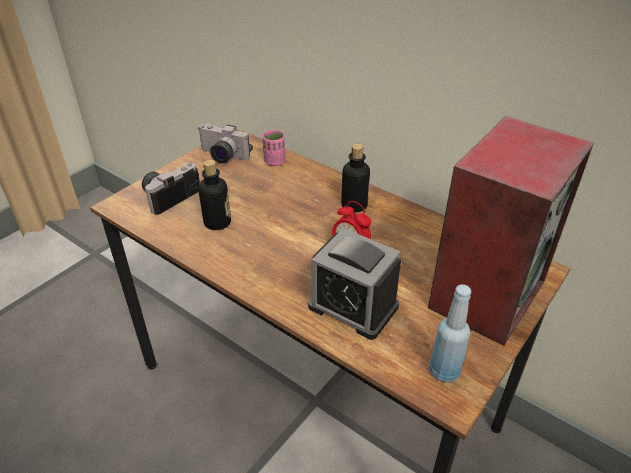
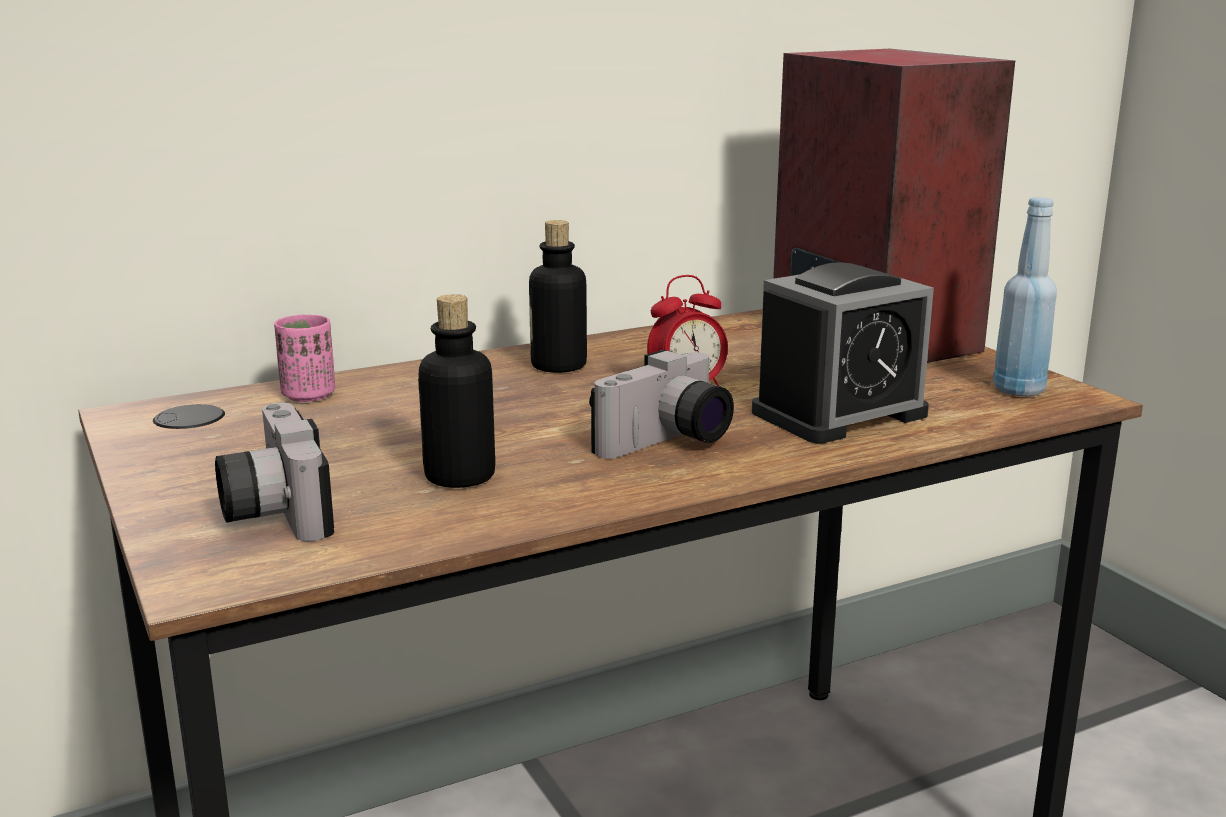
camera: 65 degrees left, 20 degrees down
(221, 156) = (196, 435): camera -> camera (669, 443)

